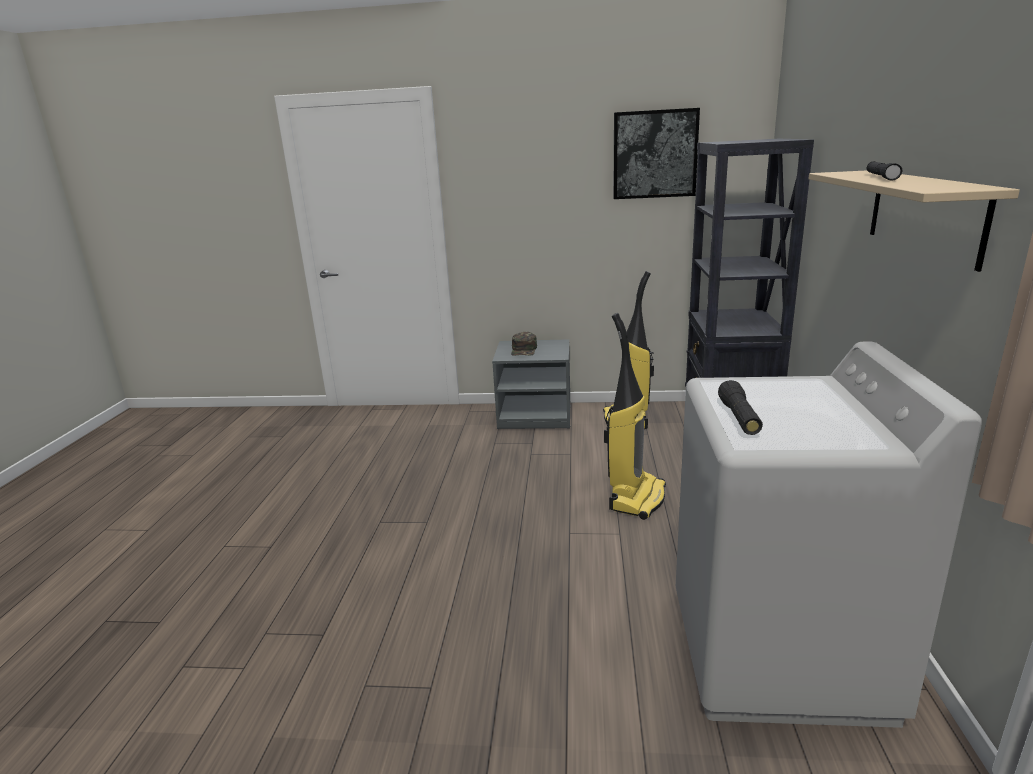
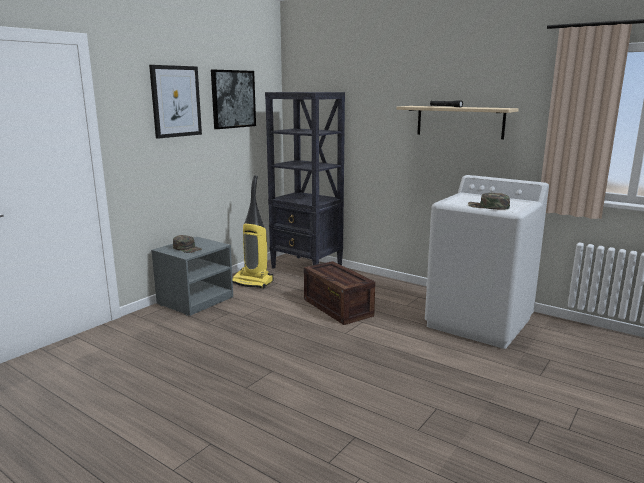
camera: 60 degrees left, 5 degrees down
(549, 161) = (176, 101): none -> picture
(636, 498) = (336, 307): vacuum cleaner -> crate
(739, 418) = (488, 207): black flashlight -> green cap

